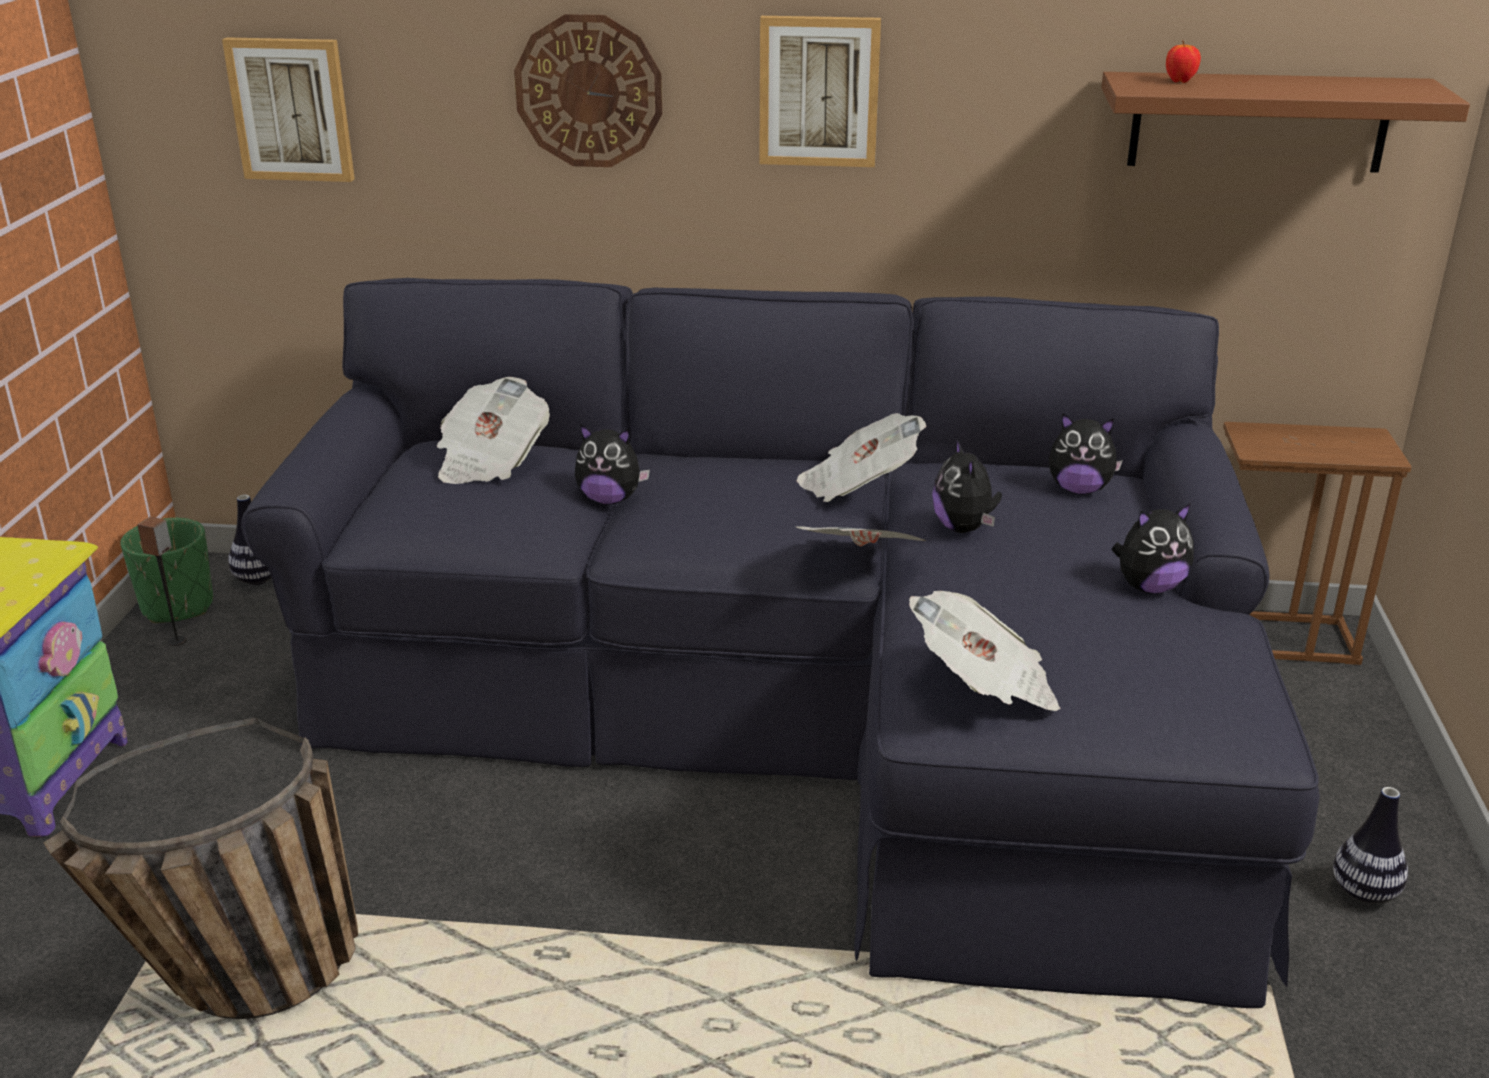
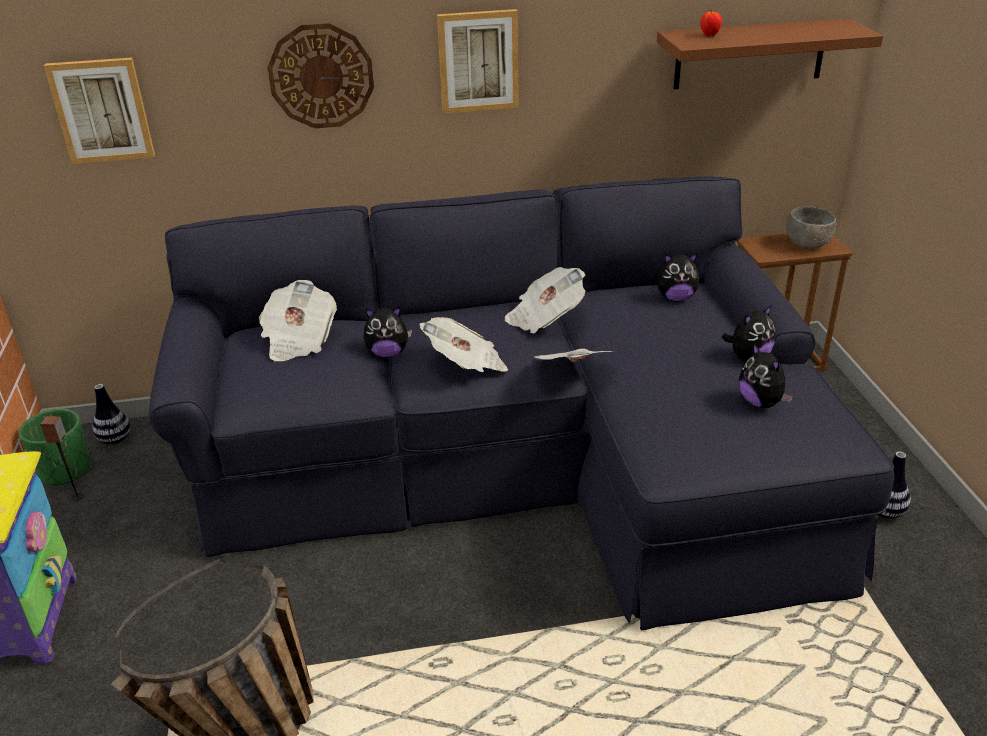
camera: 15 degrees left, 5 degrees up
(964, 528) = (624, 337): plush toy -> plush toy (761, 403)
(984, 686) = (691, 443): newspaper -> newspaper (466, 365)
(1337, 446) = (807, 245): none -> grey bowl

